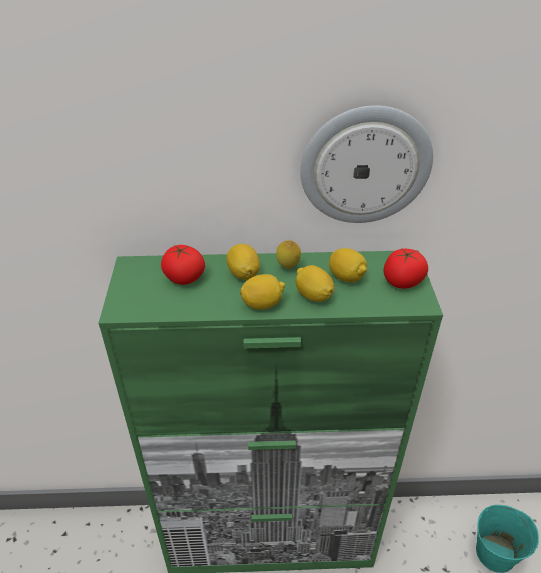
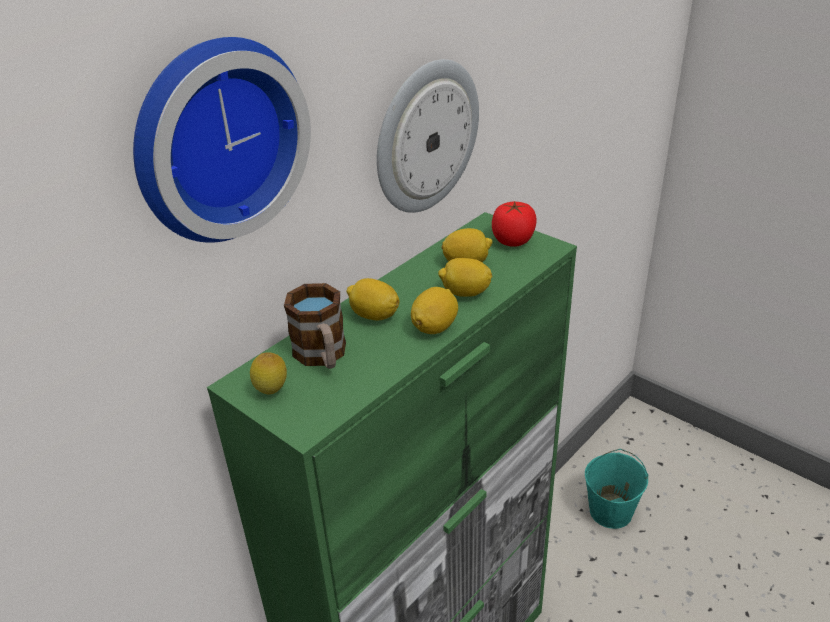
camera: 45 degrees left, 5 degrees down
(150, 101) = (215, 139): none -> wall clock
(184, 278) = (322, 356): tomato -> mug
(288, 268) = (406, 286): lemon -> lemon (272, 393)

